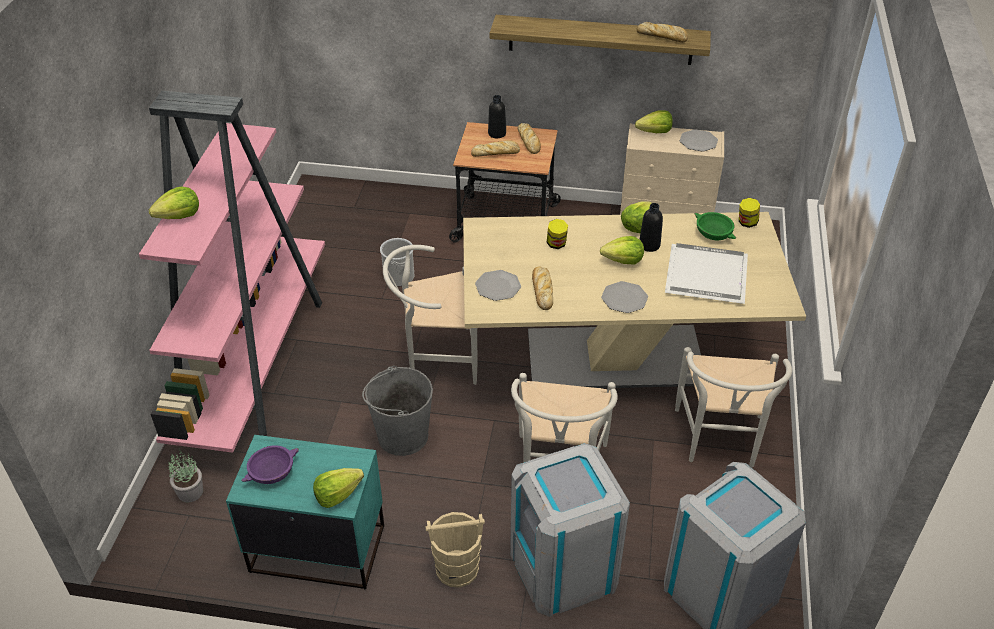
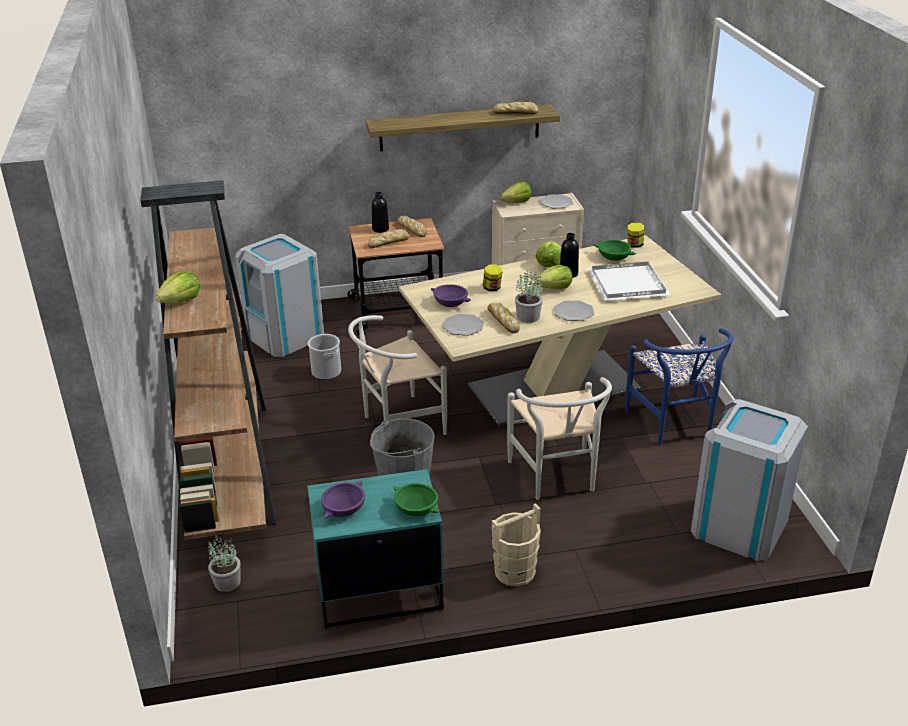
camera: 20 degrees left, 10 degrees down
(255, 360) = (227, 465): pink bookcase -> brown bookcase
(337, 495) = (415, 508): lettuce -> green bowl
(502, 252) = (450, 303): none -> purple bowl
(564, 569) = (605, 546): grey trash can -> grey trash can (285, 336)
(572, 292) = (528, 316): none -> potted plant
(719, 443) = (674, 426): white chair -> blue chair

